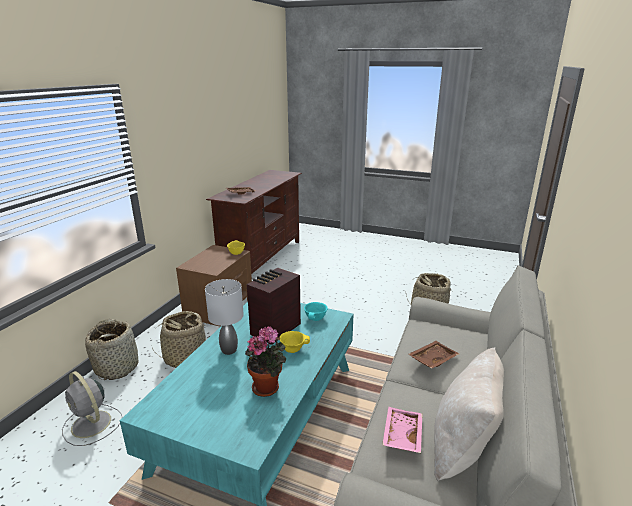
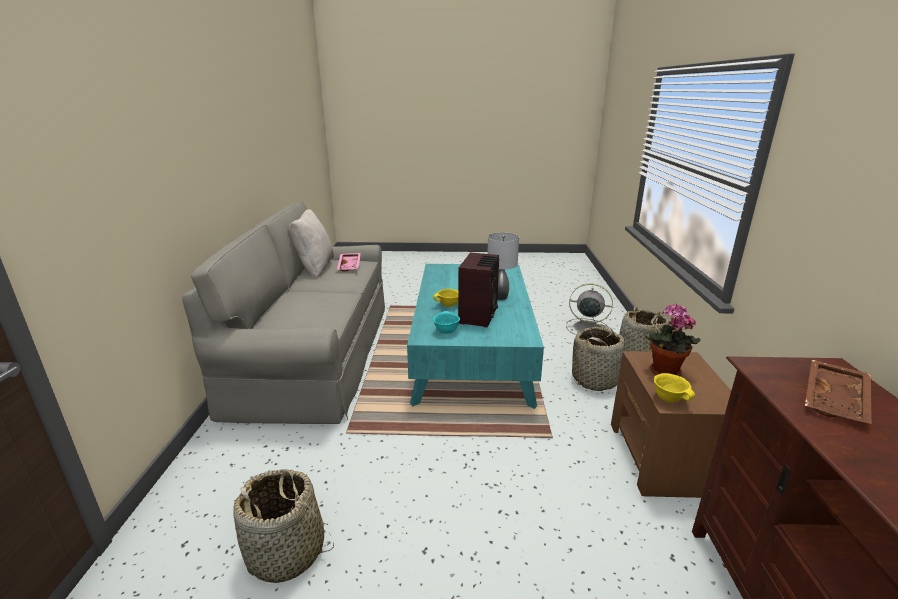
camera: 160 degrees right, 0 degrees up
(268, 387) = (447, 285): potted plant -> potted plant (664, 373)
(432, 359) = (322, 297): brown tray -> none

